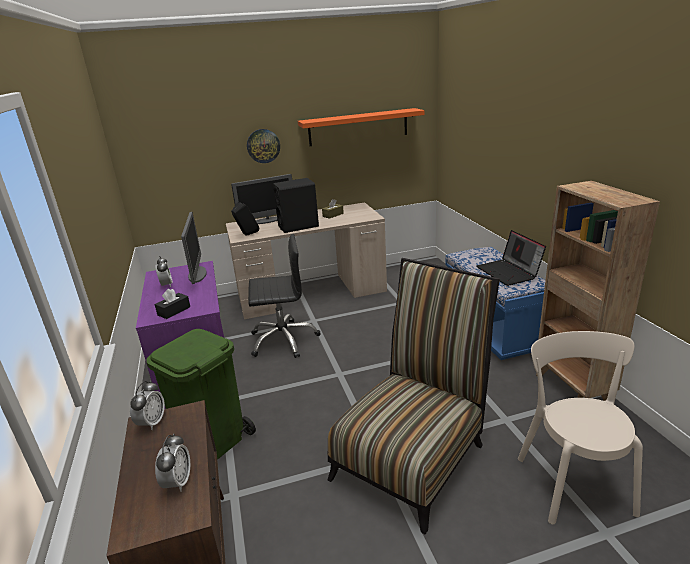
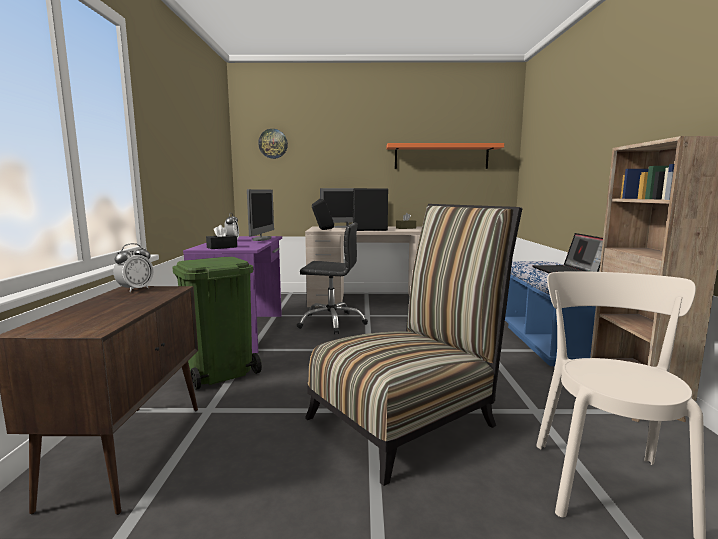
camera: 15 degrees right, 15 degrees down
(178, 482) = (110, 314): alarm clock -> none
(263, 146) = (354, 163): wall clock -> wall clock (273, 143)

